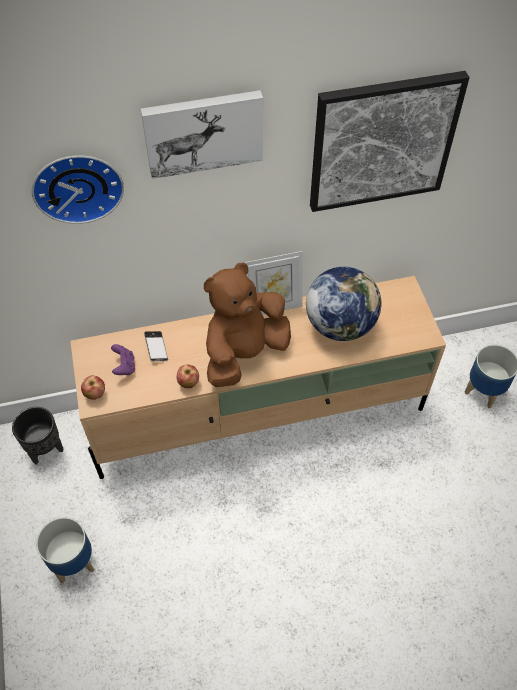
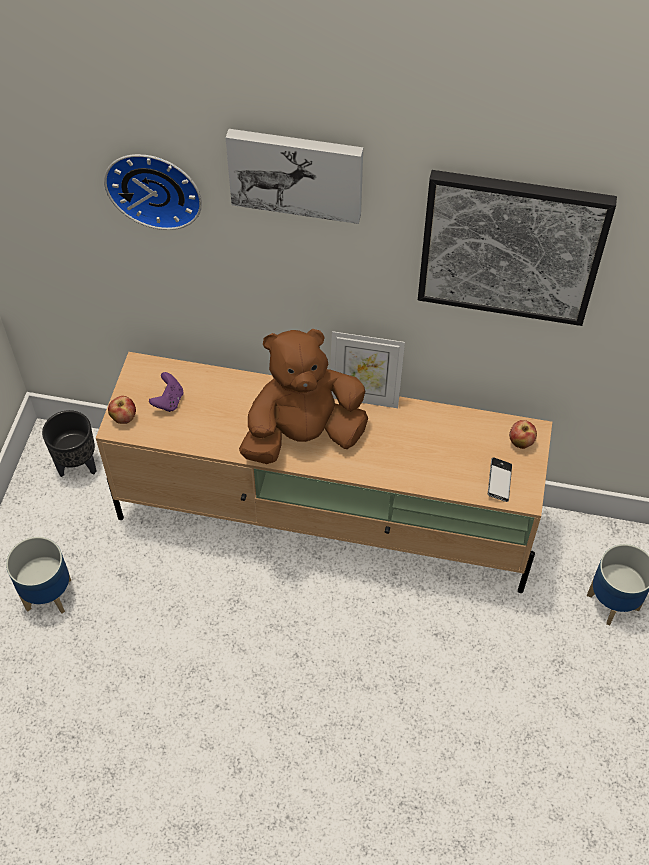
camera: 25 degrees right, 0 degrees up
(156, 348) = (212, 393): phone -> phone (499, 482)
(188, 383) = (226, 444): apple -> apple (520, 442)
(340, 325) = (429, 445): globe -> none

